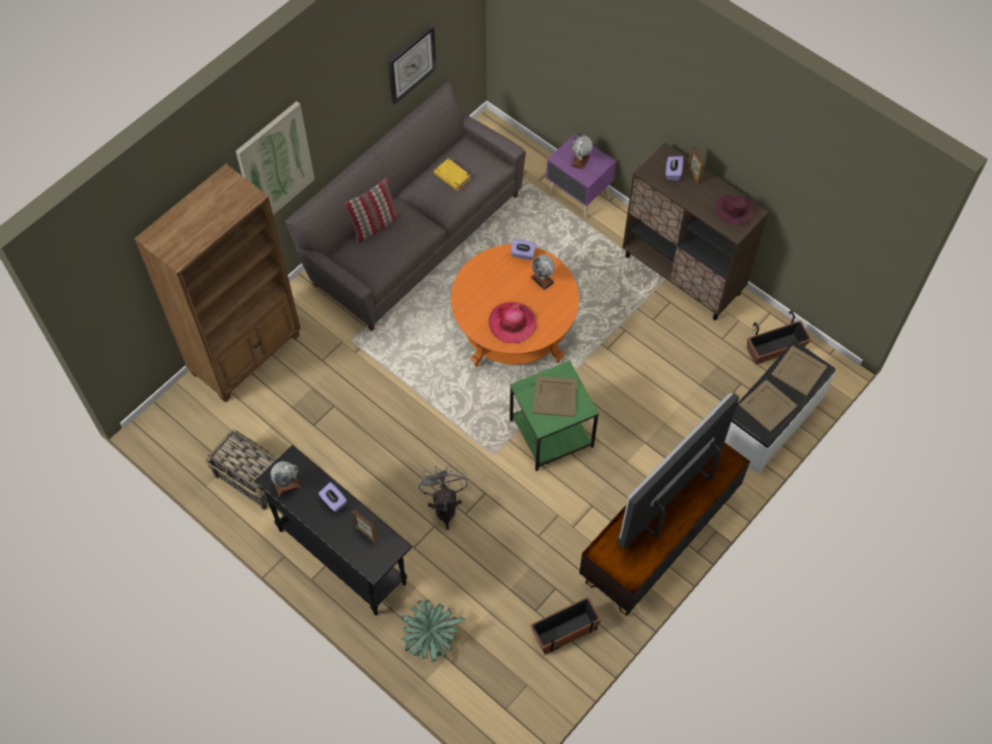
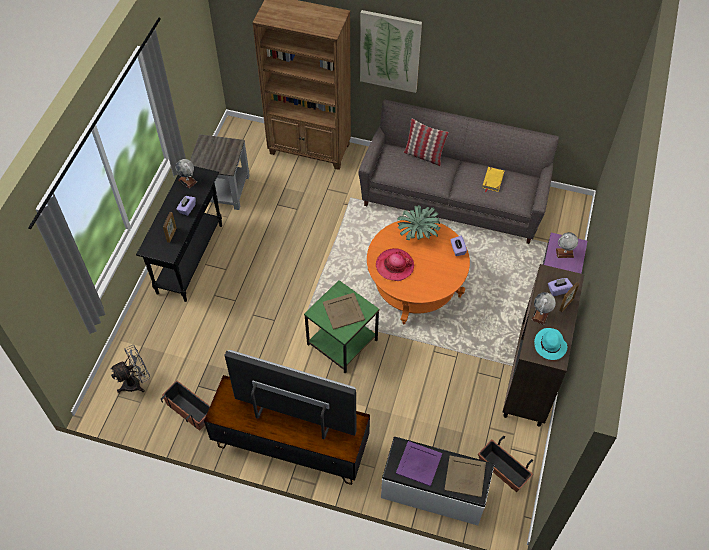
camera: 65 degrees right, 5 degrees down
(252, 479) = (223, 190): basket -> grey side table
(411, 64) = (532, 91): wall clock -> none
(431, 637) = (153, 331): potted plant -> potted plant (418, 233)
(445, 506) = (253, 300): grey fan -> grey fan (136, 382)
(542, 279) = (443, 270): globe -> globe (540, 315)
(734, 211) = (550, 345): purple hat -> turquoise hat
(768, 405) = (419, 463): beige tray -> purple tray

